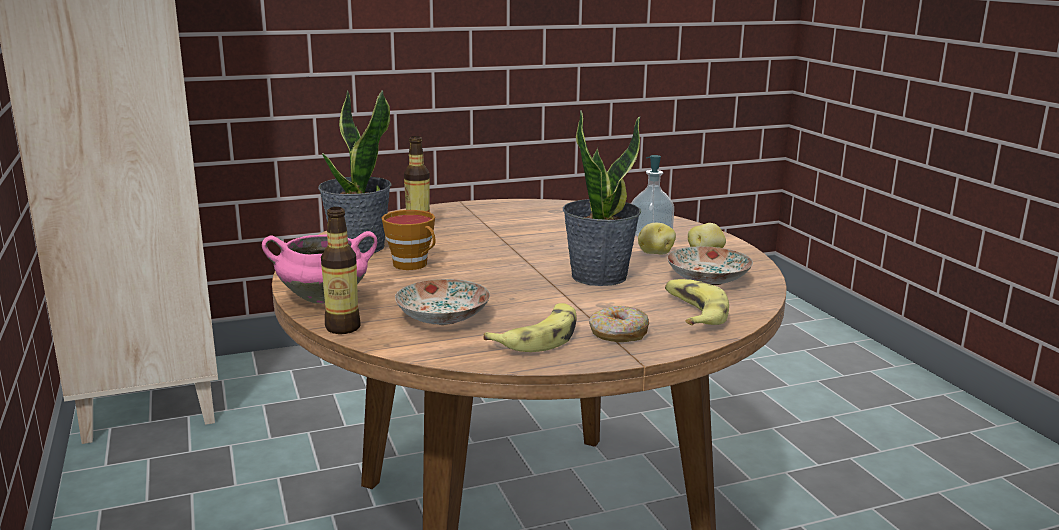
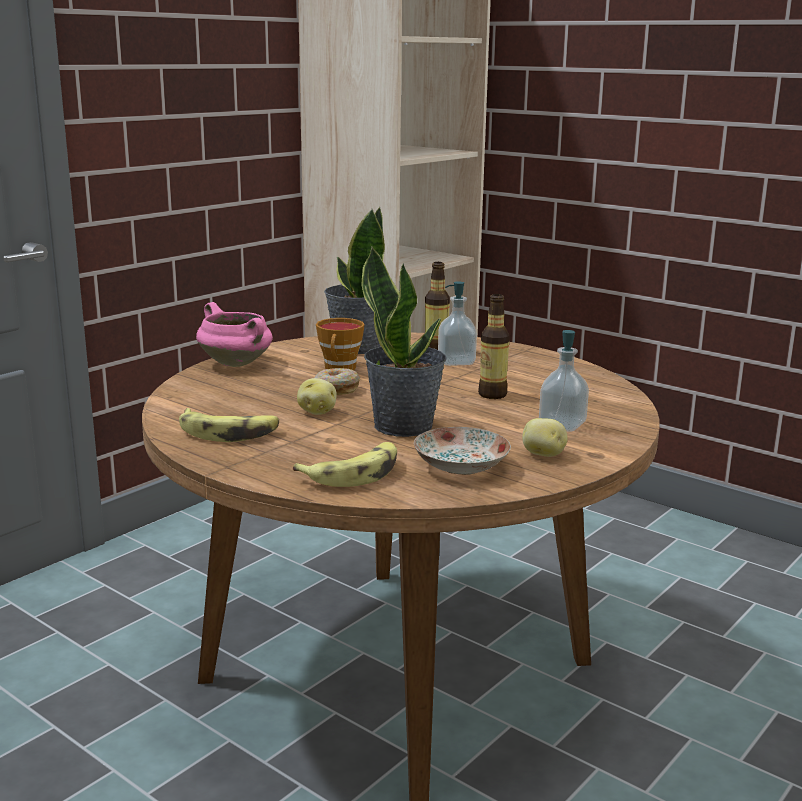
camera: 60 degrees right, 0 degrees up
(343, 328) = (187, 380): bottle -> bottle (492, 395)
(443, 318) = (237, 399): plate -> none
(460, 228) = (456, 362): none -> soap dispenser
(618, 334) = (266, 455): donut -> donut (336, 389)
(654, 253) = (507, 435): potato -> potato (317, 412)

